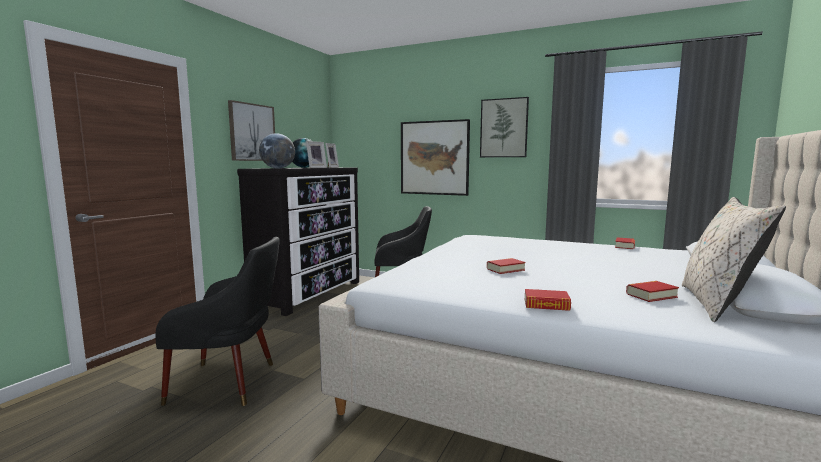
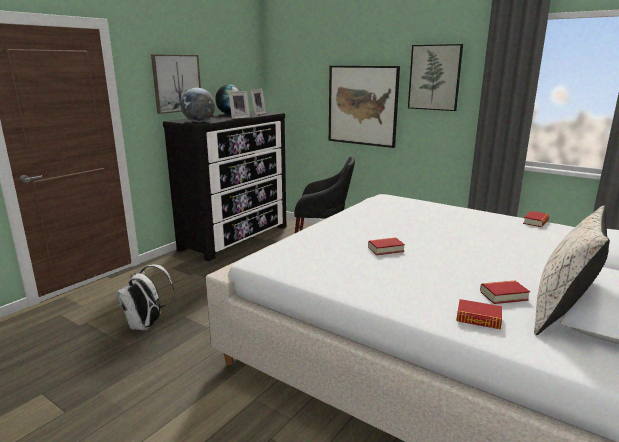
camera: 10 degrees right, 10 degrees up
(230, 383) = (147, 325): black armchair -> white backpack
(546, 305) = (392, 299): book -> book (478, 319)

